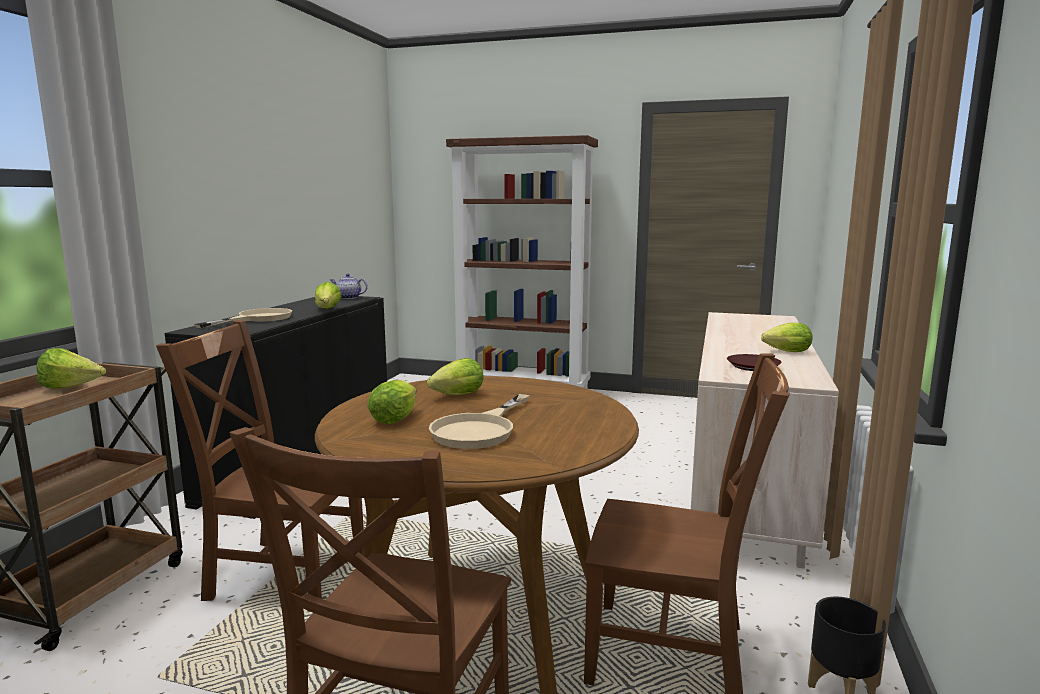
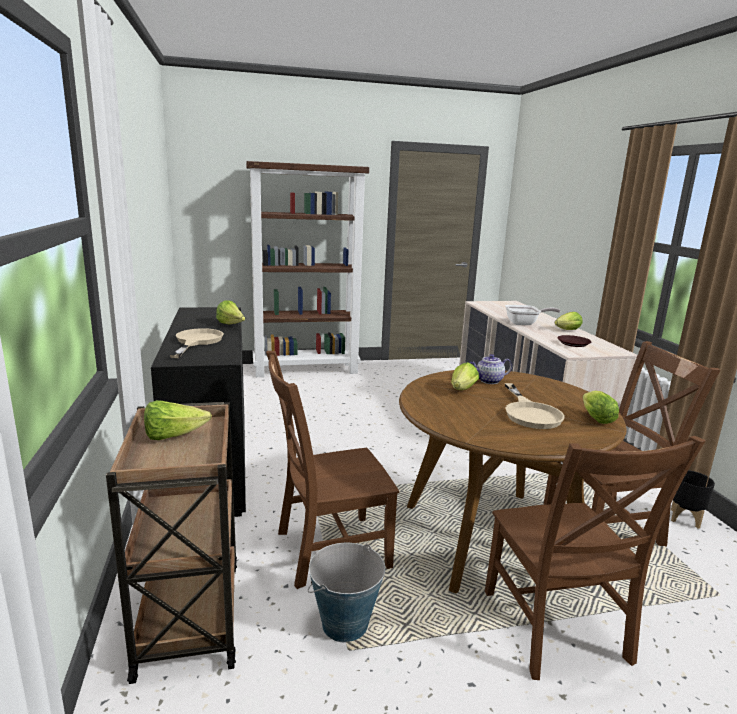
camera: 30 degrees left, 5 degrees up
(191, 650) = (344, 624): none -> bucket
(348, 297) = (213, 310): teapot -> teapot (488, 381)
(396, 418) = (467, 414): lettuce -> lettuce (595, 418)
(734, 340) = (525, 323): none -> frying pan

